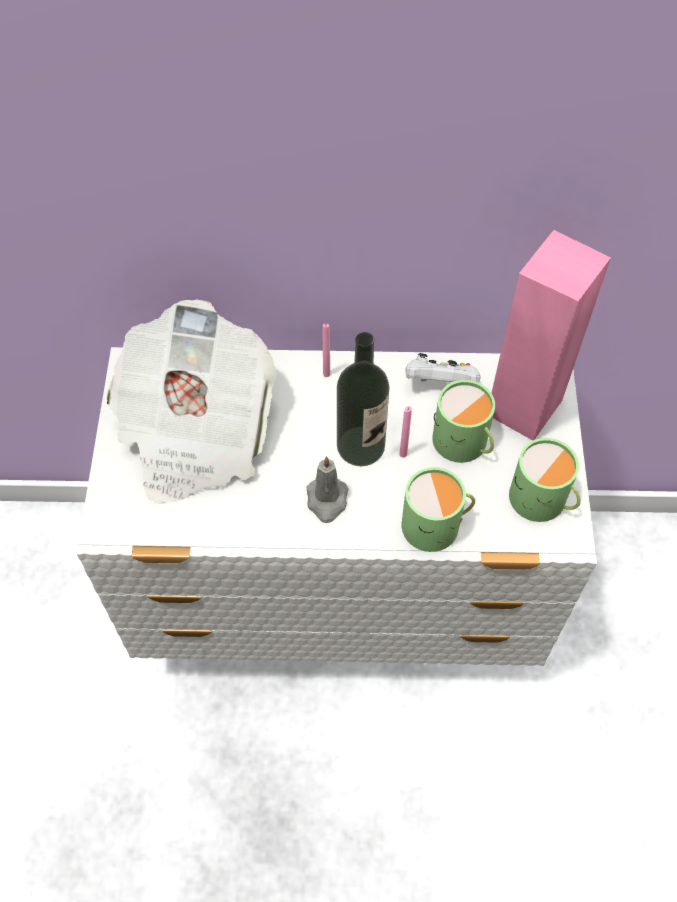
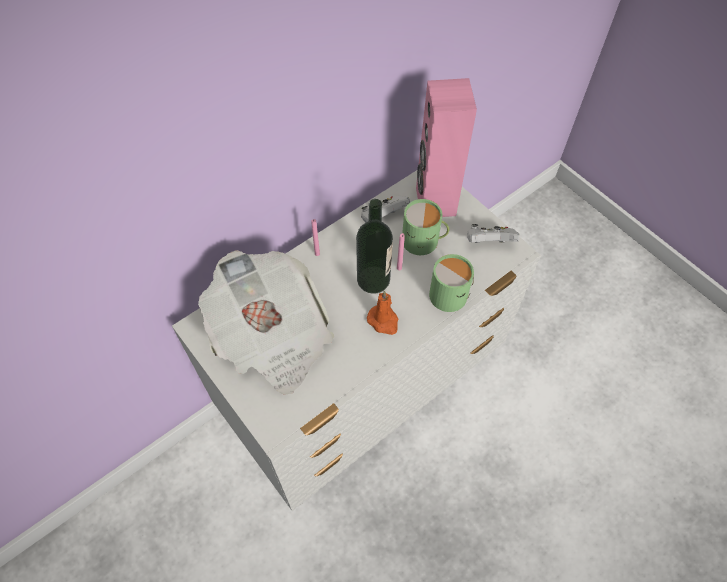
camera: 40 degrees left, 0 degrees up
(327, 500) = (384, 321): grey candle -> orange candle
(542, 501) = (488, 243): green mug -> white game controller

